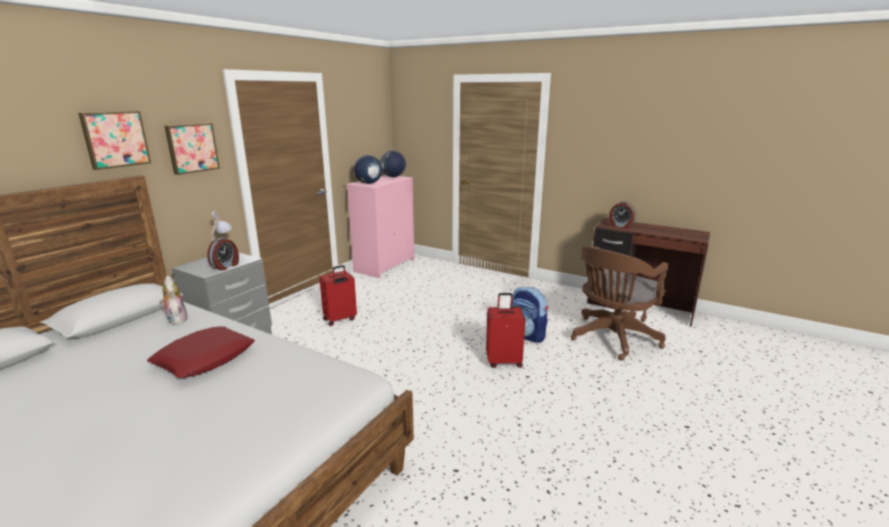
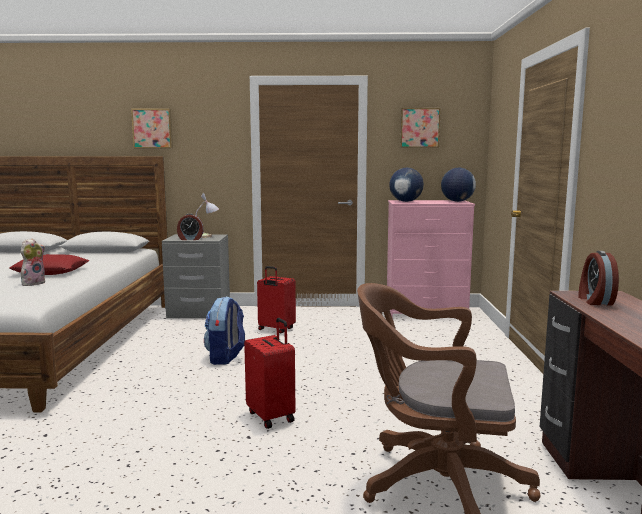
camera: 60 degrees right, 10 degrees down
(176, 319) = (108, 257): plush toy -> plush toy (33, 283)
(191, 148) = (209, 140): picture -> picture (419, 128)
(527, 335) = (358, 417): backpack -> backpack (226, 358)

